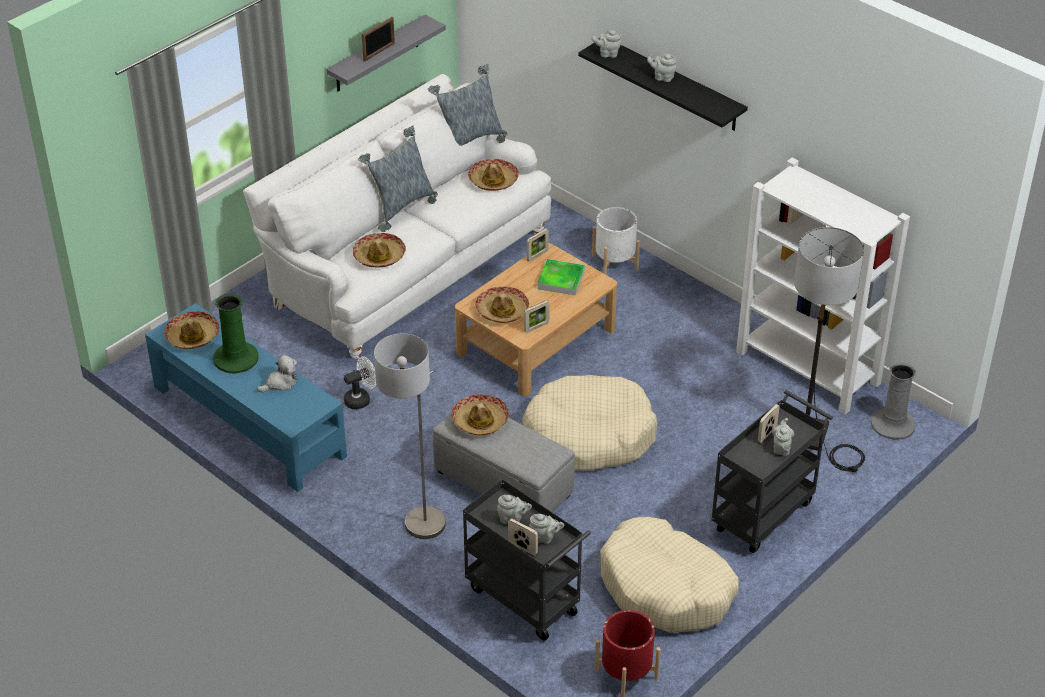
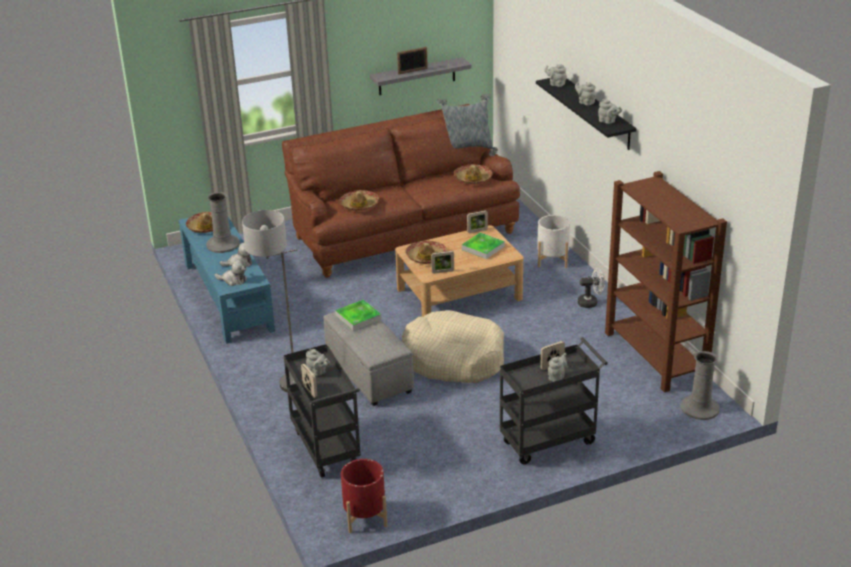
camera: 25 degrees right, 10 degrees down
(235, 358) = (222, 244): green vase -> grey vase
(291, 410) = (233, 280): none -> plush toy
(361, 399) = (311, 301): white fan -> white fan (591, 303)
(399, 211) = (395, 184): pillow -> none
(404, 265) = (402, 232): white sofa -> brown sofa
(480, 421) = (358, 317): hat -> tray
(544, 538) = (330, 389): grey teapot -> grey teapot (608, 121)
(666, 588) = (438, 469): beige dog bed -> none
(808, 367) = (655, 355): white bookcase -> brown bookcase
(817, 441) = (628, 404): floor lamp -> none

